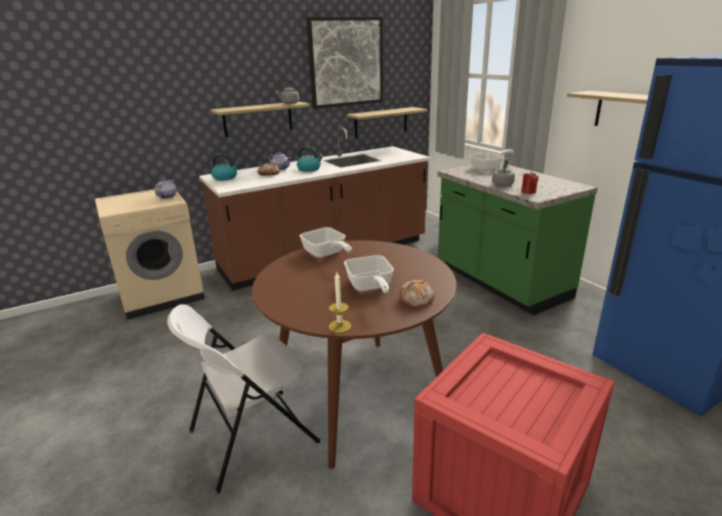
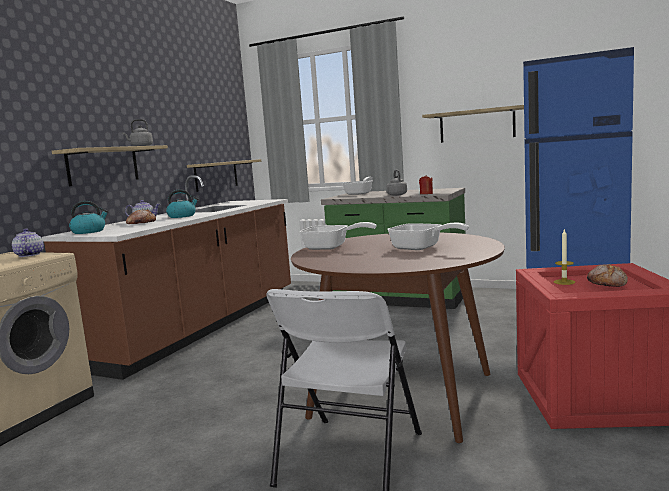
camera: 35 degrees left, 15 degrees down
(339, 326) = (455, 261): candle -> candle (564, 282)
(346, 62) = (181, 109): picture -> none
(417, 299) = (472, 243): bread -> bread (607, 283)

